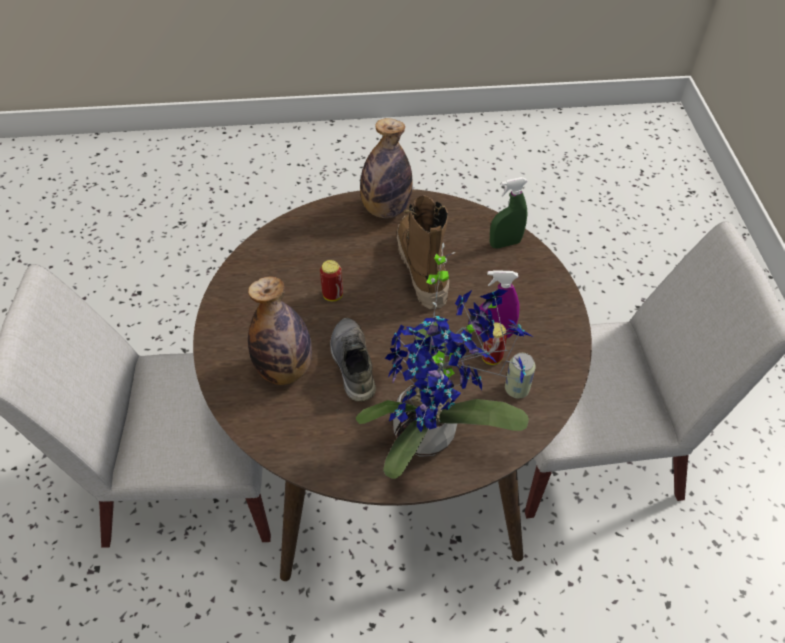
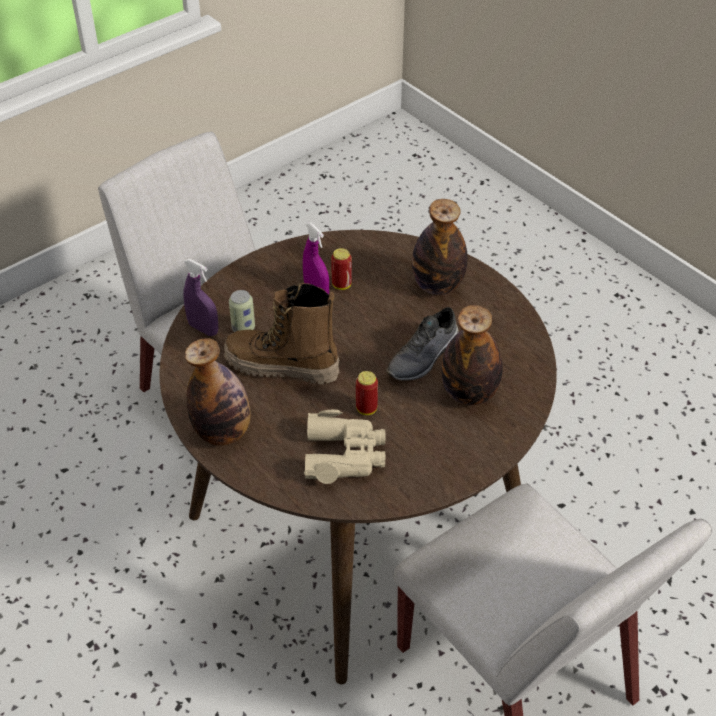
camera: 125 degrees left, 5 degrees down
(302, 260) = (344, 455): none -> beige binoculars
(421, 268) = (282, 367): boot -> boot turned 60 degrees clockwise
(433, 433) = (437, 285): potted plant -> bottle
(505, 243) = (203, 329): green spray bottle -> purple spray bottle
(516, 389) = (358, 261): can -> can (243, 328)

